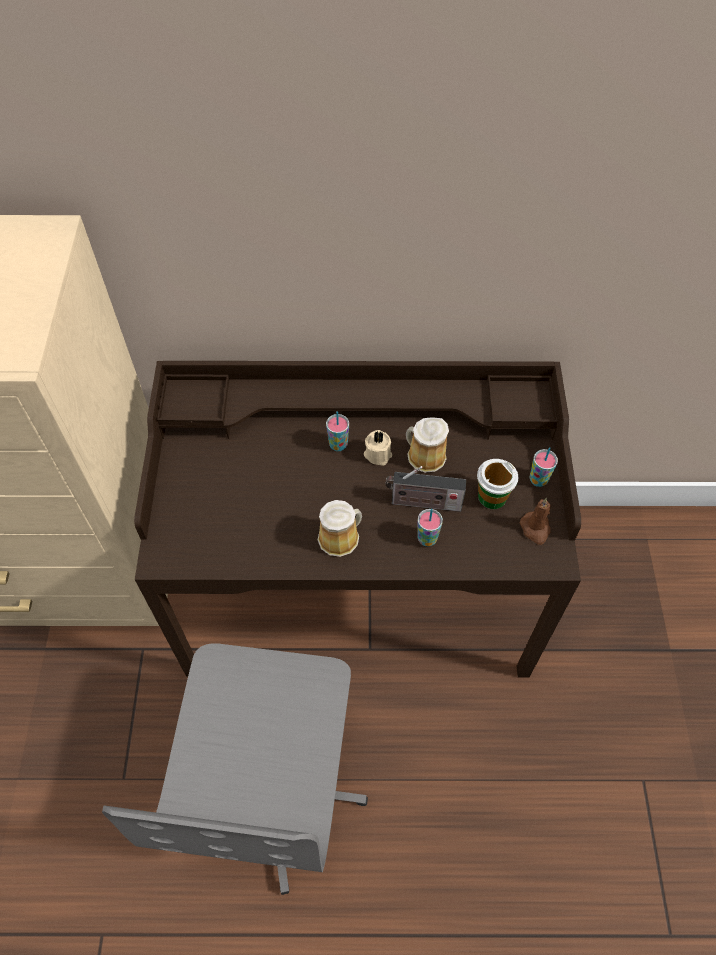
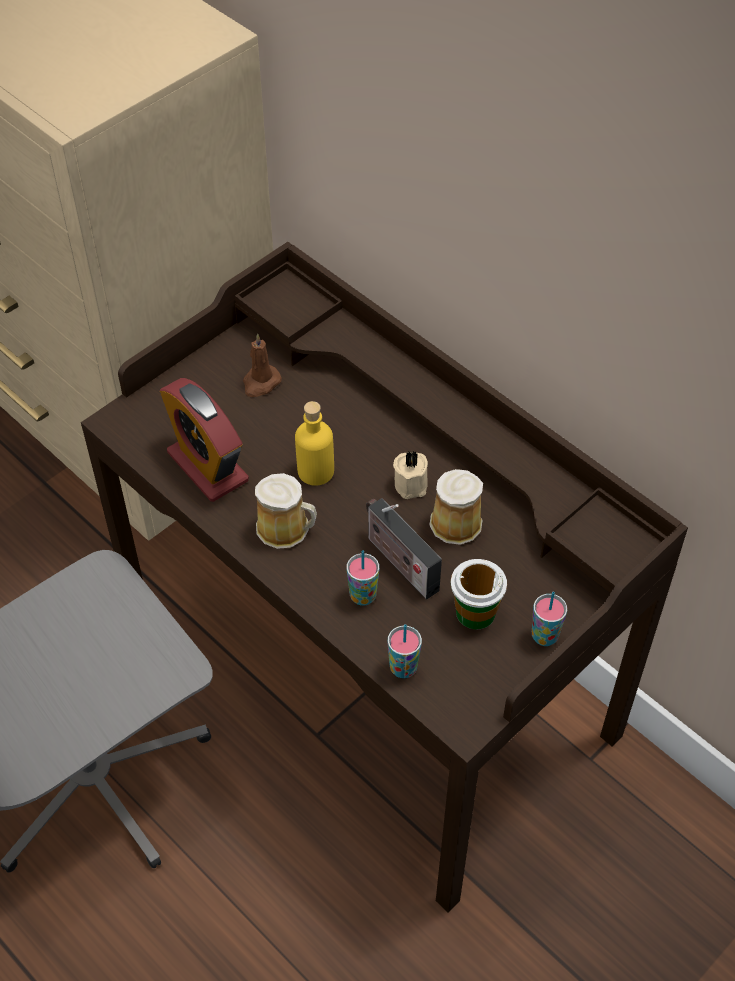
camera: 45 degrees right, 5 degrees down
(251, 539) = (207, 466): none -> alarm clock
(317, 490) = (315, 471): none -> yellow bottle
(338, 445) = (384, 447): cup -> cup (403, 668)
(535, 529) = (481, 677): brown candle -> brown candle (260, 383)

